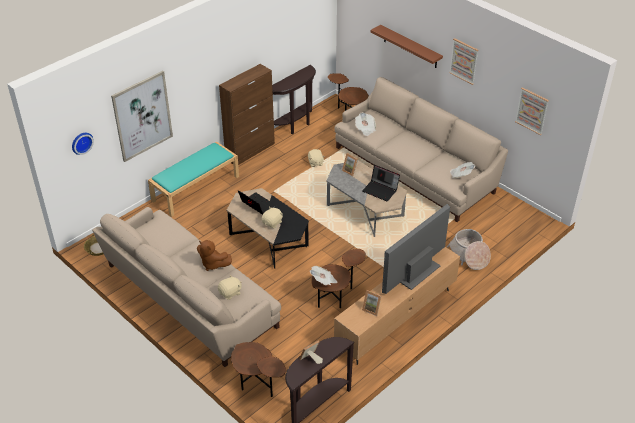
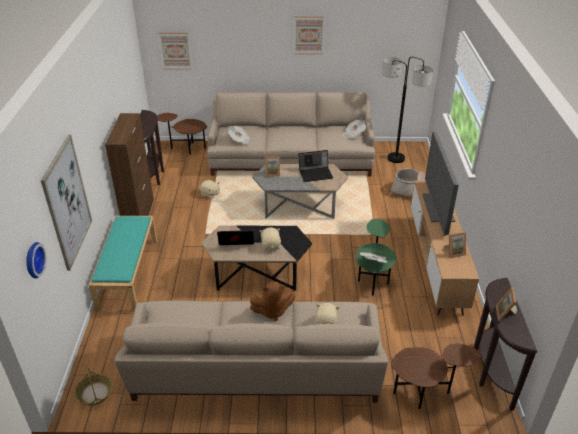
camera: 45 degrees left, 5 degrees down
(336, 296) = (373, 277): brown side table -> green side table
(410, 47) = (242, 48): brown shelf -> none
(504, 220) = (396, 158): none -> floor lamp
(532, 110) = (389, 51): picture -> picture (175, 50)

